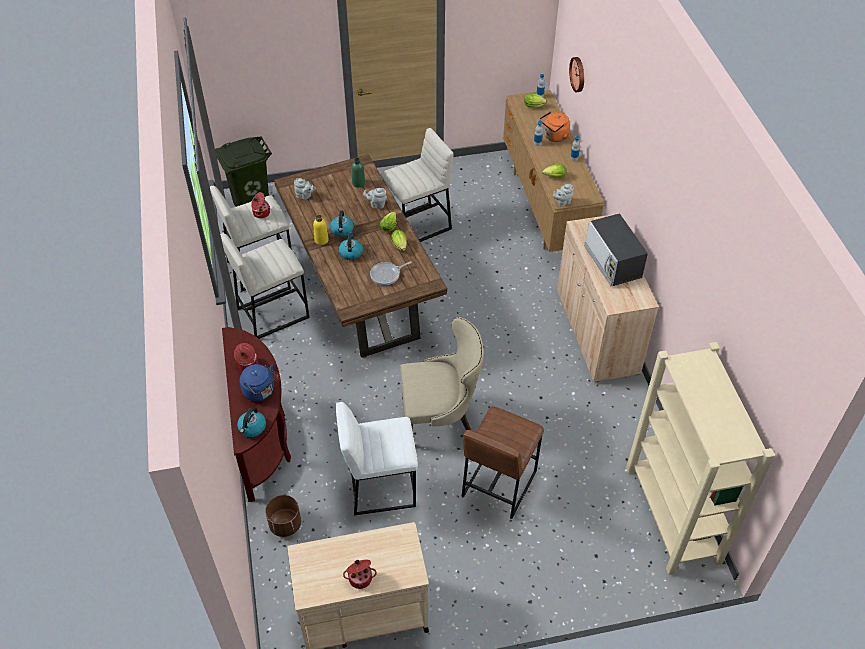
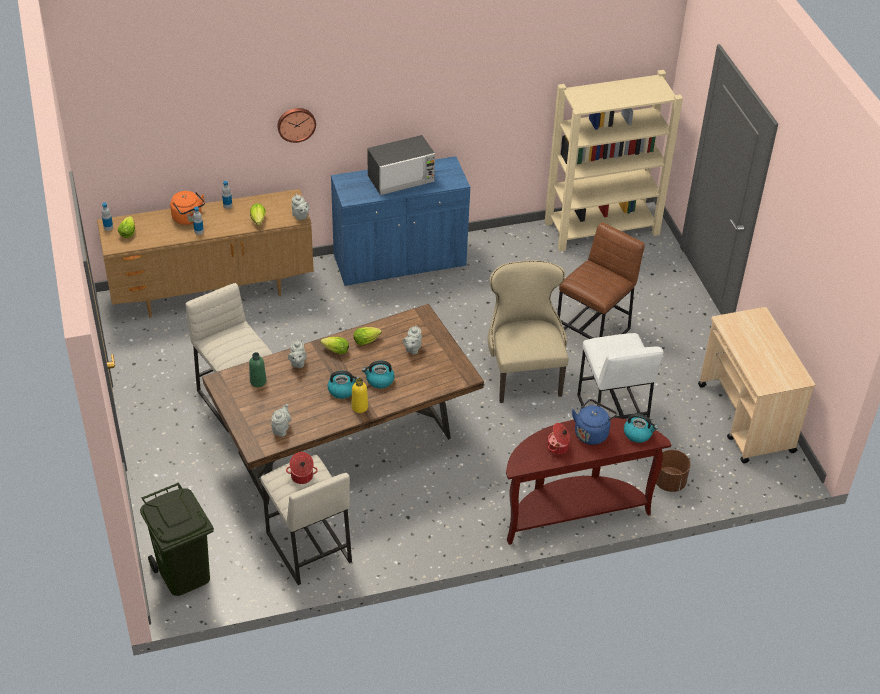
camera: 95 degrees left, 5 degrees down
(272, 313) = (387, 525): beige stool -> none
(360, 578) = (774, 347): cooking pot -> none
(387, 275) = (412, 349): frying pan -> grey teapot
(498, 485) = (593, 332): brown chair -> brown chair turned 75 degrees counterclockwise
(578, 74) = (168, 144): wall clock -> wall clock (296, 124)
(596, 331) = (400, 261): beige cabinet -> blue cabinet

